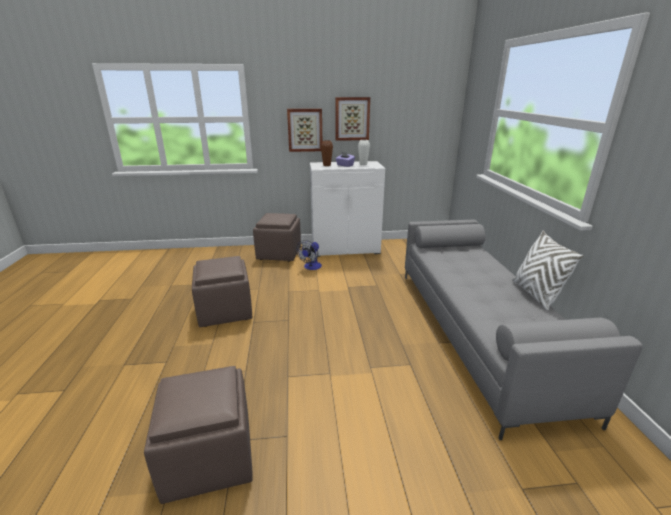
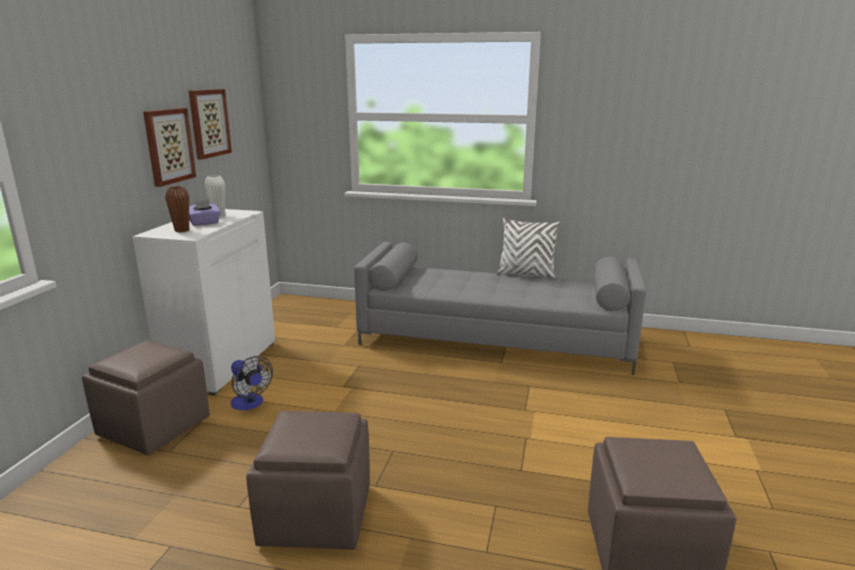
camera: 70 degrees left, 5 degrees down
(305, 130) = (111, 177): picture -> picture (209, 123)

